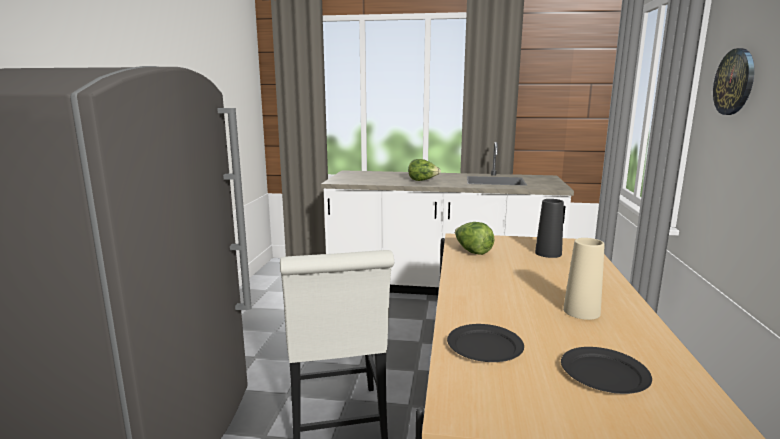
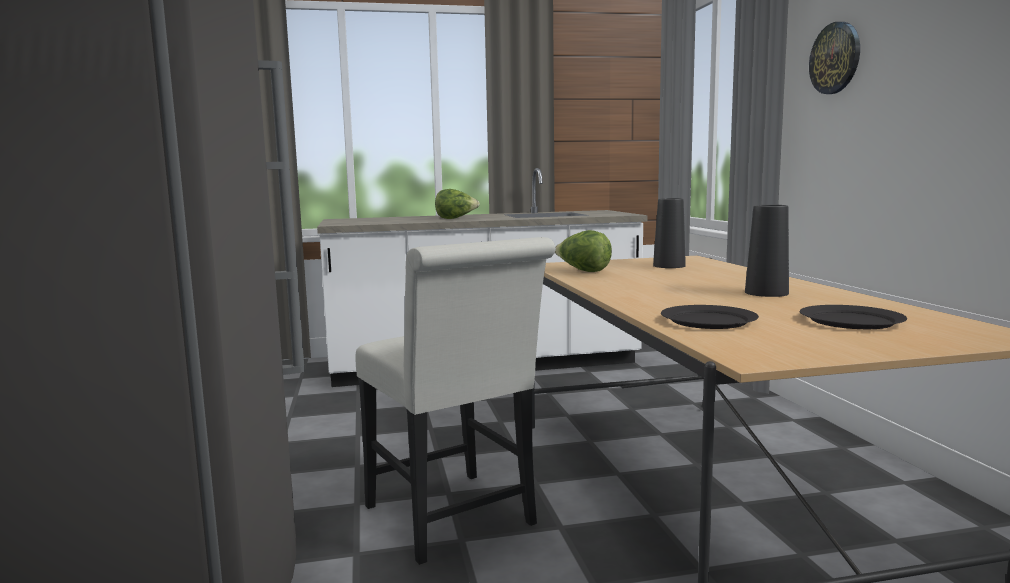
camera: 20 degrees left, 5 degrees down
(581, 311) = (766, 293): beige vase -> black vase

